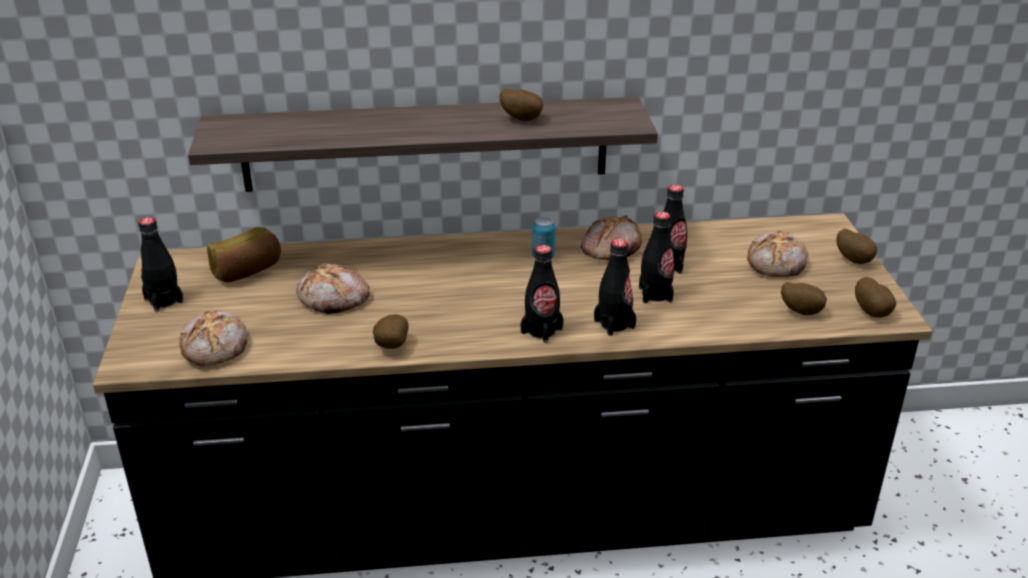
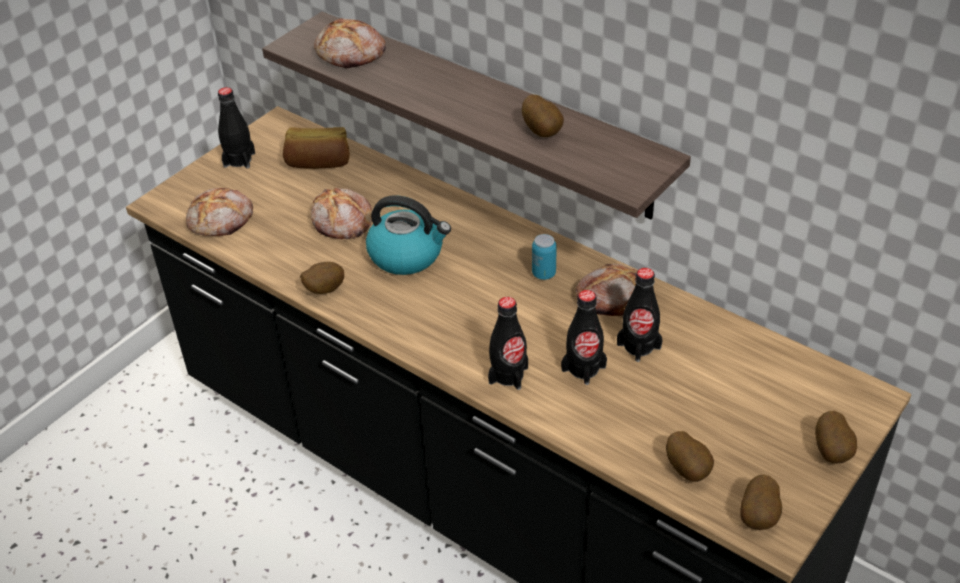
camera: 45 degrees right, 10 degrees up
(423, 293) = (407, 255): none -> kettle
(541, 330) = (445, 344): black bottle -> none
(777, 264) = (744, 407): bread -> bread (351, 54)

